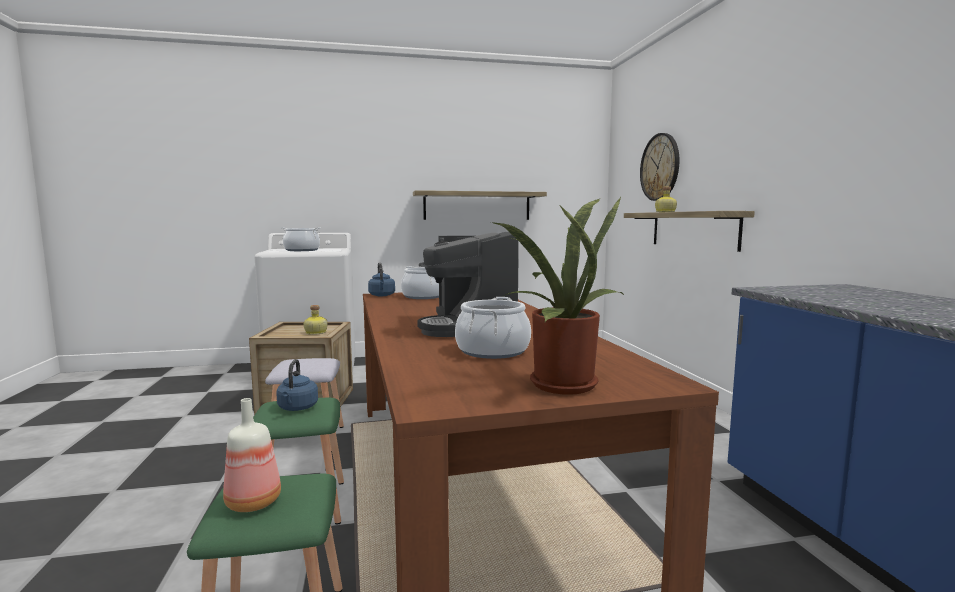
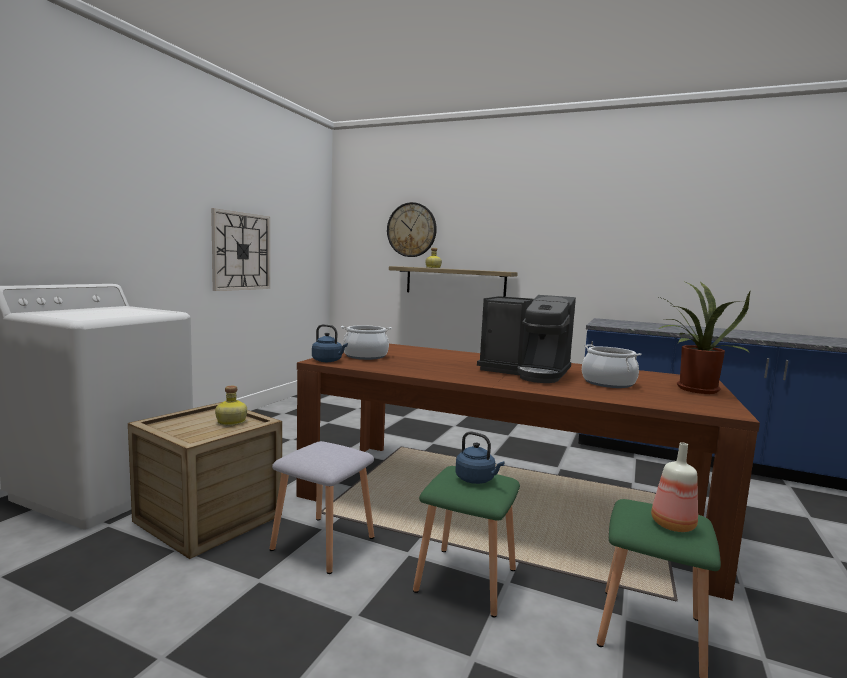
camera: 55 degrees left, 0 degrees up
(302, 250) = (109, 313): cooking pot -> none
(477, 206) = (241, 251): shelf -> wall clock

